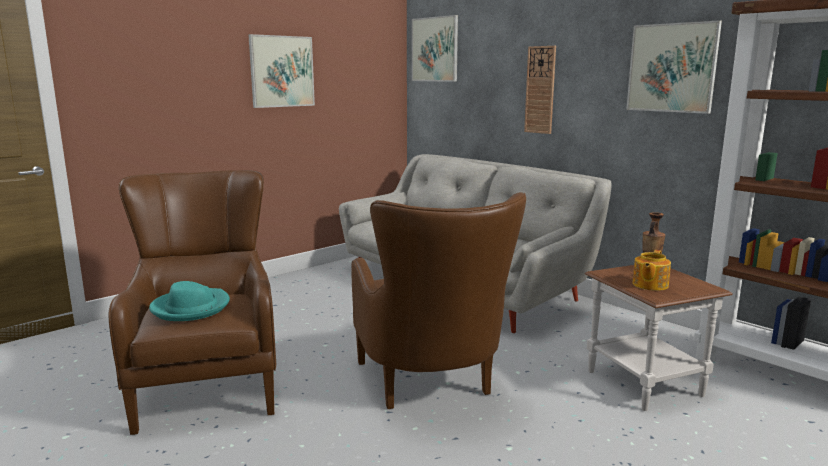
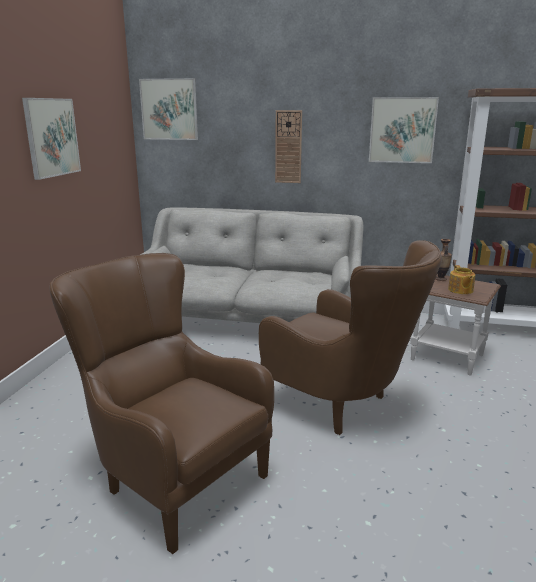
camera: 35 degrees left, 5 degrees up
(190, 308) = (187, 406): turquoise hat -> none

